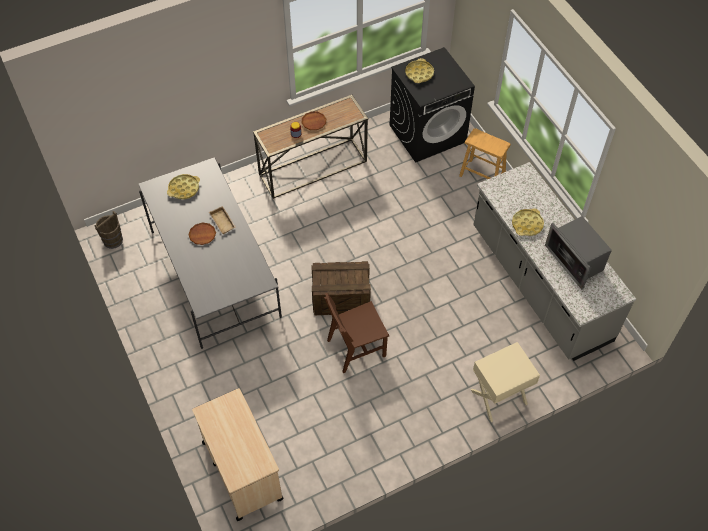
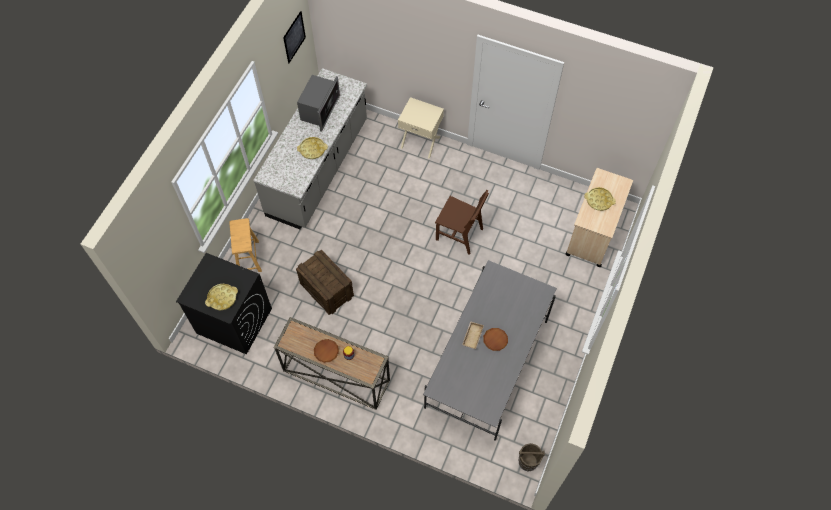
camera: 130 degrees left, 5 degrees up
(184, 189) = (470, 388): yellow tray -> yellow tray (599, 200)
(340, 299) = (432, 269): crate -> crate (327, 290)
(657, 230) = (294, 37): none -> picture

